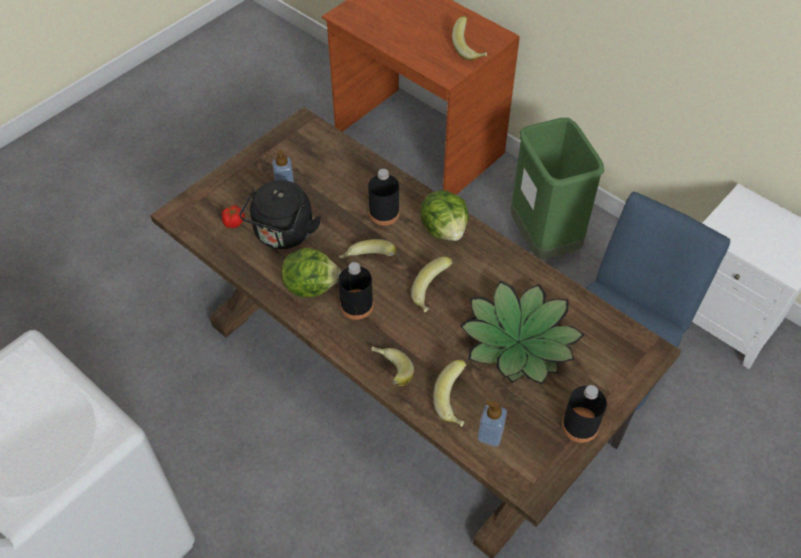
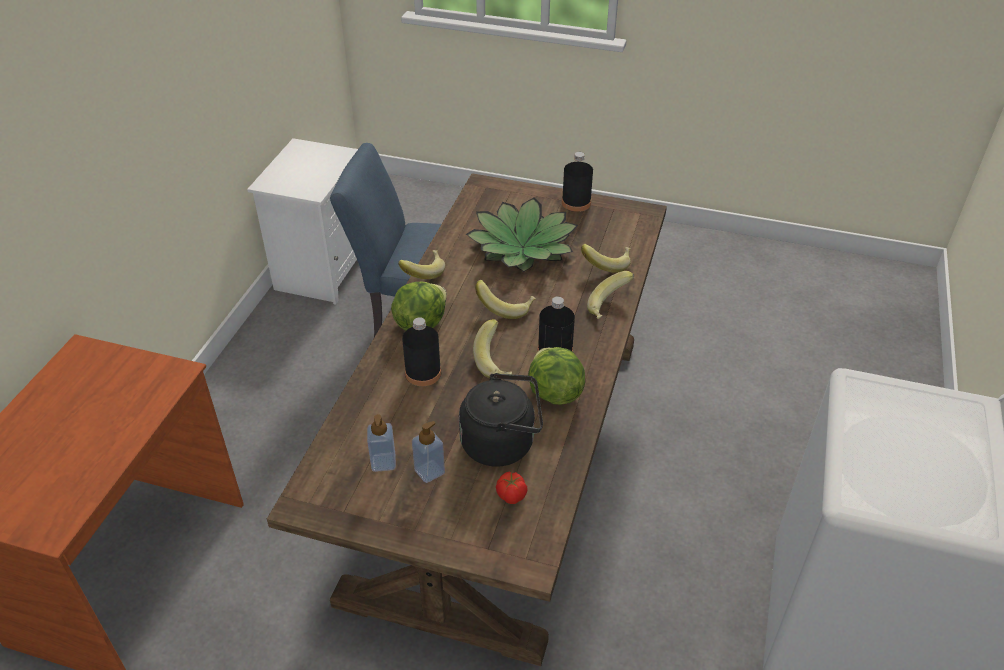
camera: 115 degrees left, 10 degrees down
(470, 49) = (115, 367): banana -> banana (423, 273)
(490, 435) = (620, 240): soap dispenser -> soap dispenser (383, 462)
(543, 240) = (272, 403): green trash can -> none

